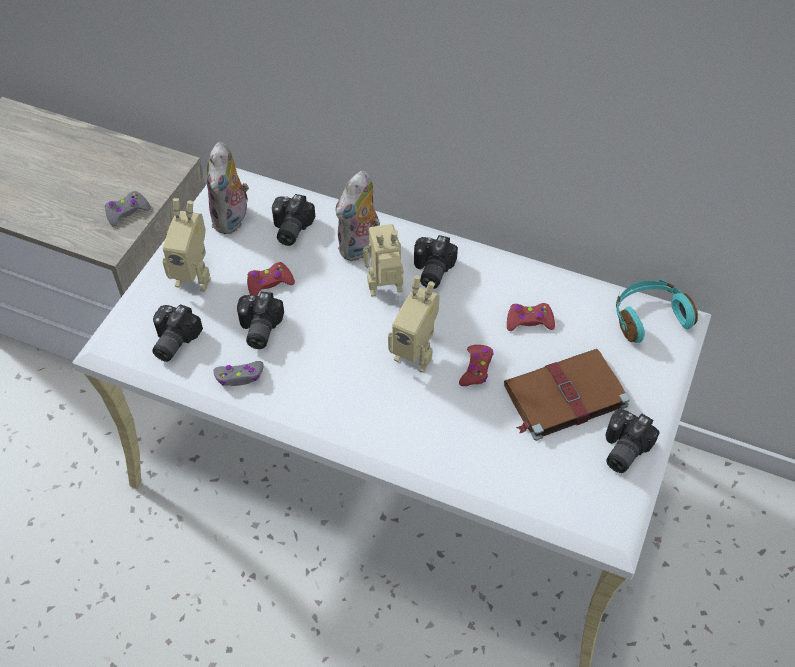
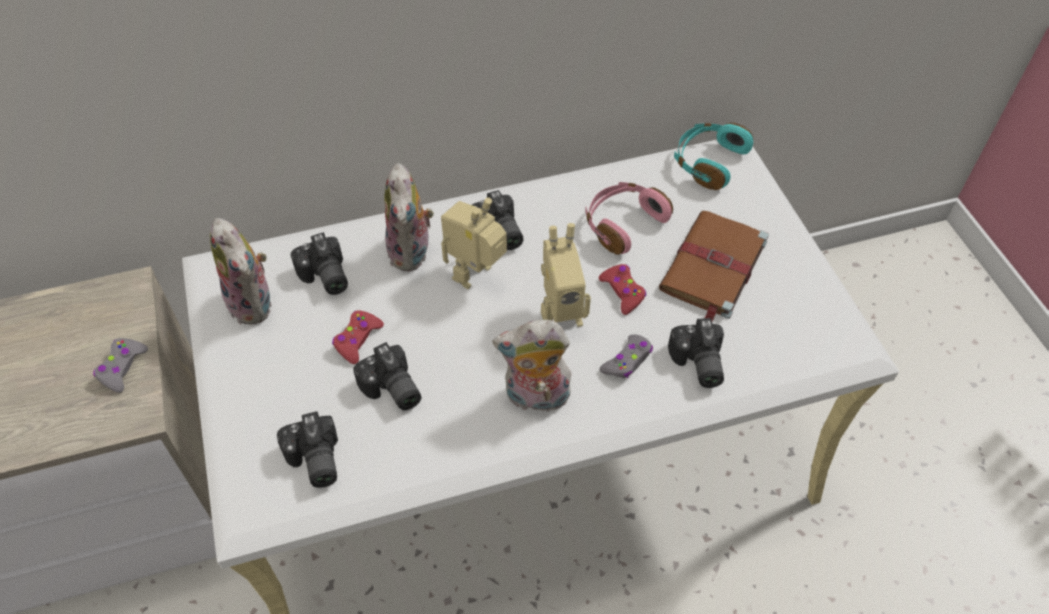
camera: 40 degrees left, 0 degrees up
(194, 277) = (272, 384): toy robot -> none
(239, 376) = (420, 446): grey game controller -> grey game controller (627, 361)
(341, 398) = (535, 398): none -> plush toy
(529, 321) = (623, 224): red game controller -> pink headphones
(621, 449) = (796, 279): camera -> camera (696, 364)

